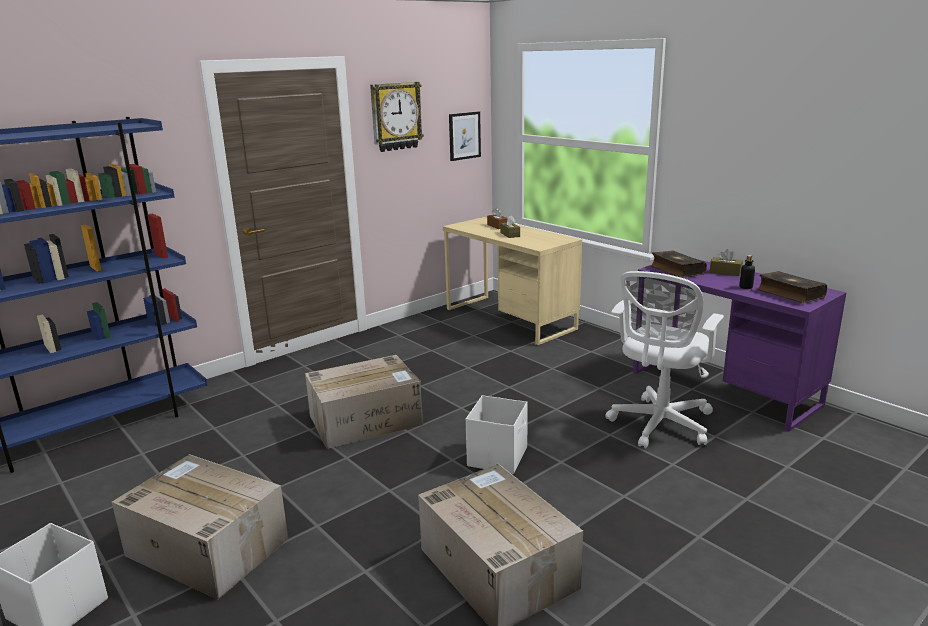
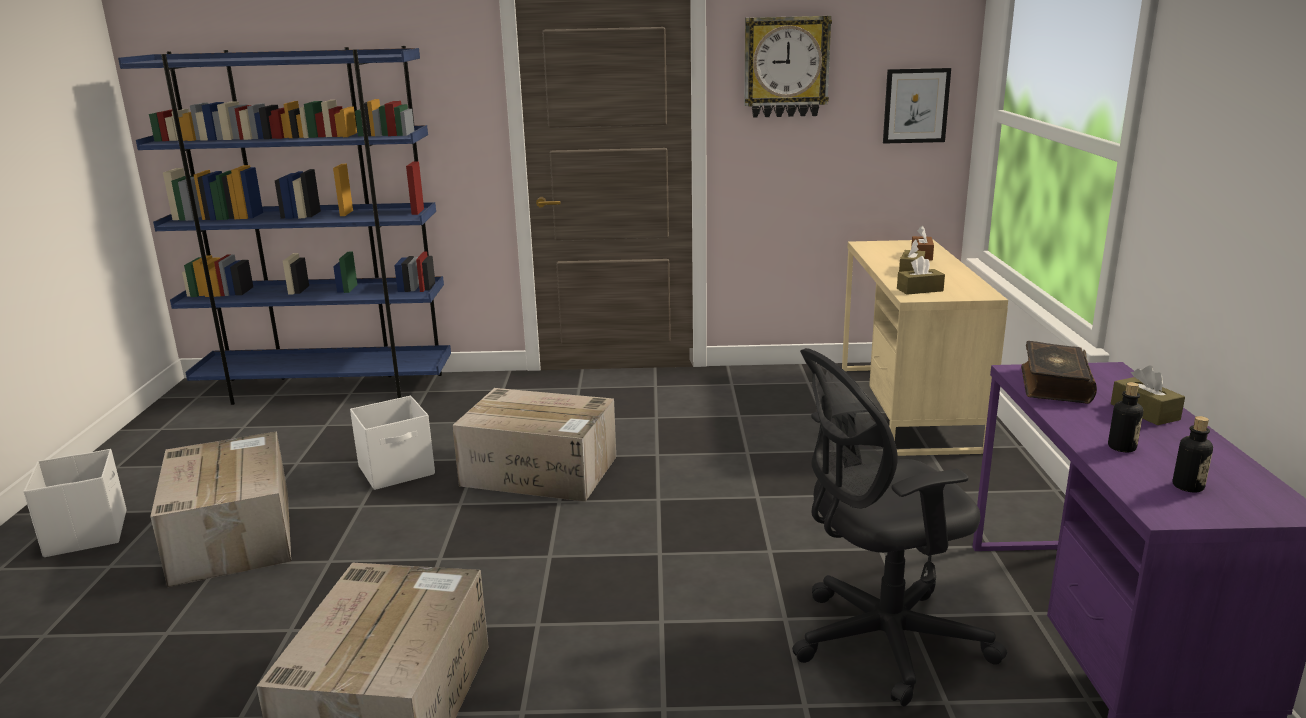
camera: 40 degrees right, 0 degrees up
(498, 456) = (602, 577): white storage box -> white storage box (398, 470)
(535, 243) = (919, 290): none -> brown tissue box
(659, 425) = (879, 642): white office chair -> black office chair
(789, 294) = (1188, 486): book -> bottle

